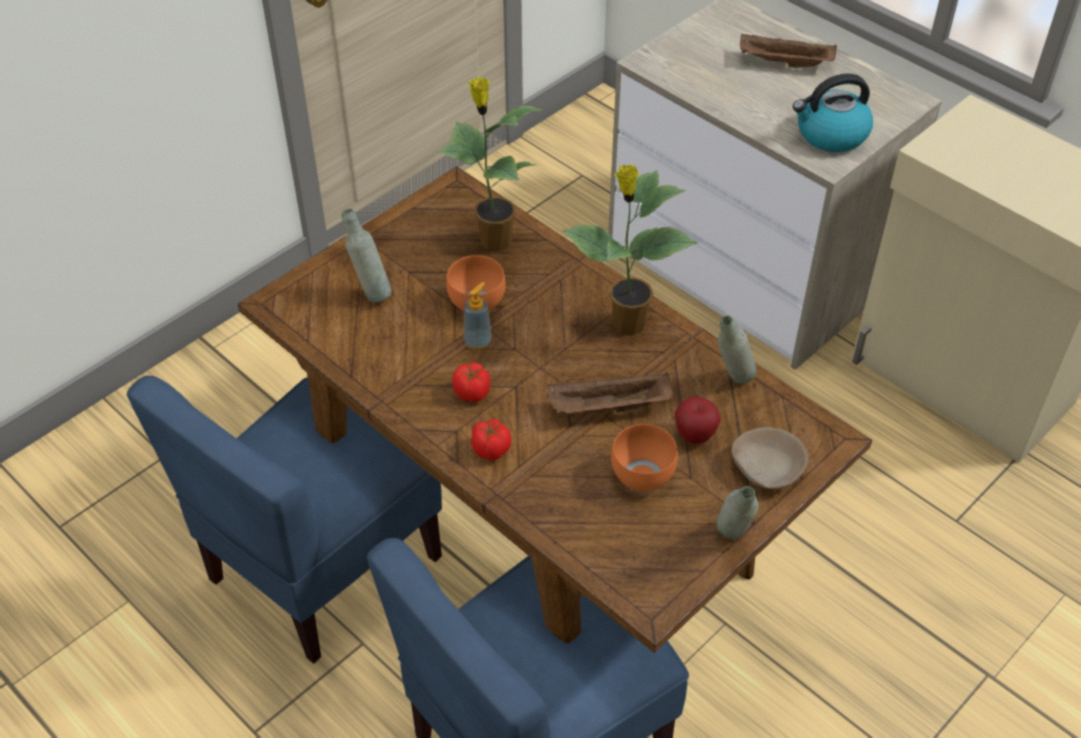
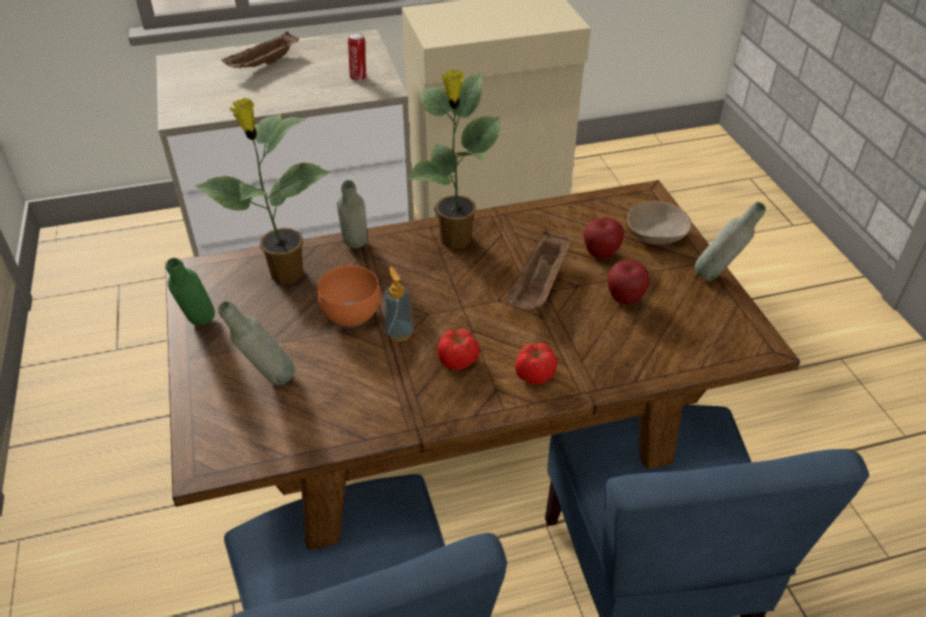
camera: 60 degrees left, 5 degrees down
(398, 227) = (200, 328): none -> green bottle
(640, 477) = (624, 299): orange bowl -> apple
(731, 382) = (560, 216): grey bottle -> grey bottle (356, 250)
(830, 135) = (359, 77): kettle -> can

